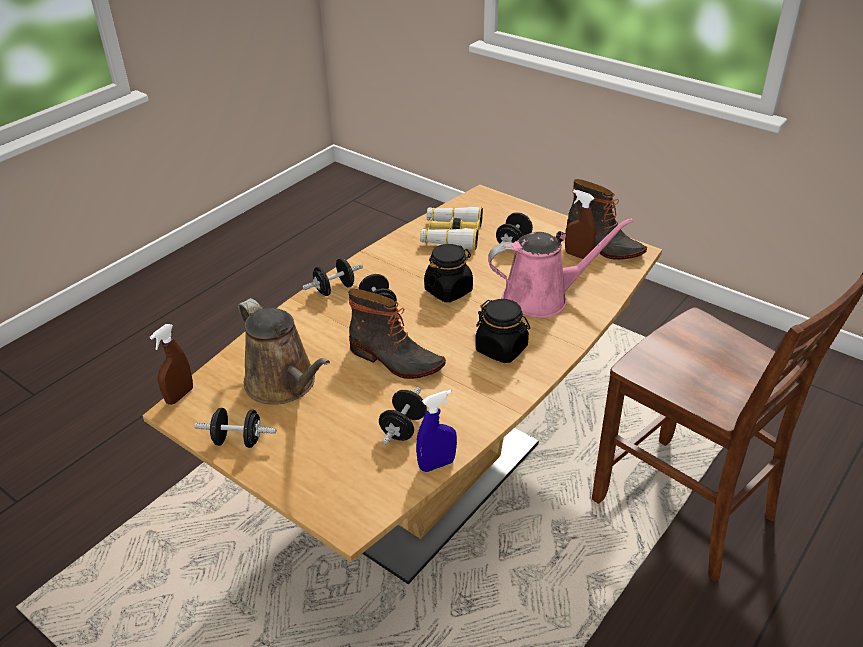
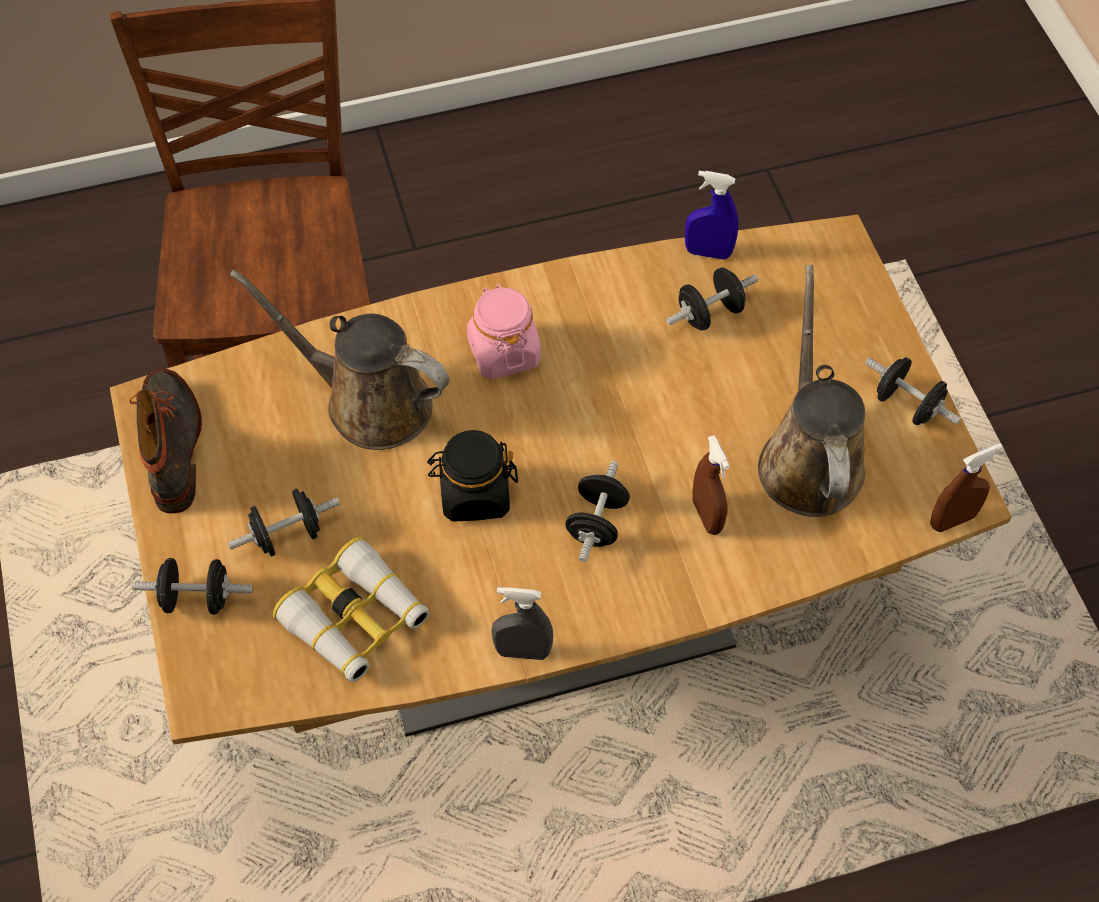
camera: 145 degrees left, 20 degrees up
(334, 289) = (631, 603): black dumbbell -> black dumbbell (197, 598)
(370, 256) = (522, 651): none -> grey spray bottle
(395, 360) = (646, 413): boot -> none
(501, 349) = (503, 352): black jar -> pink jar
(542, 298) = (368, 401): pink watering can -> brown watering can
(578, 255) = (232, 448): brown spray bottle -> brown spray bottle (707, 516)

